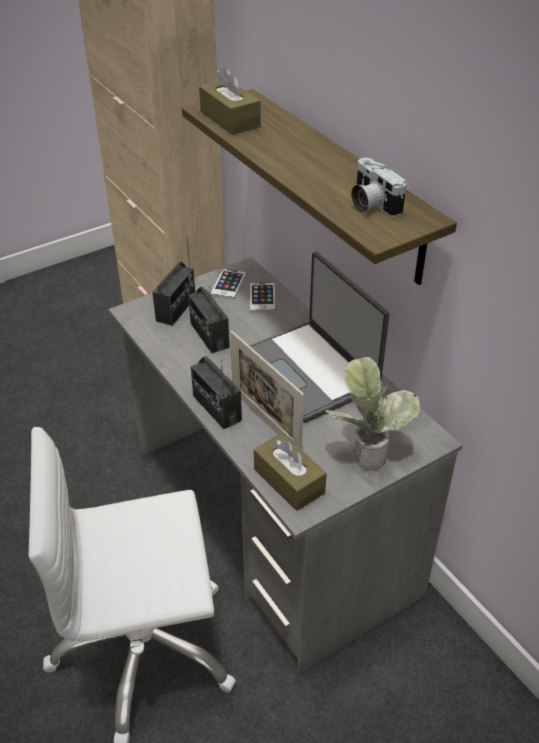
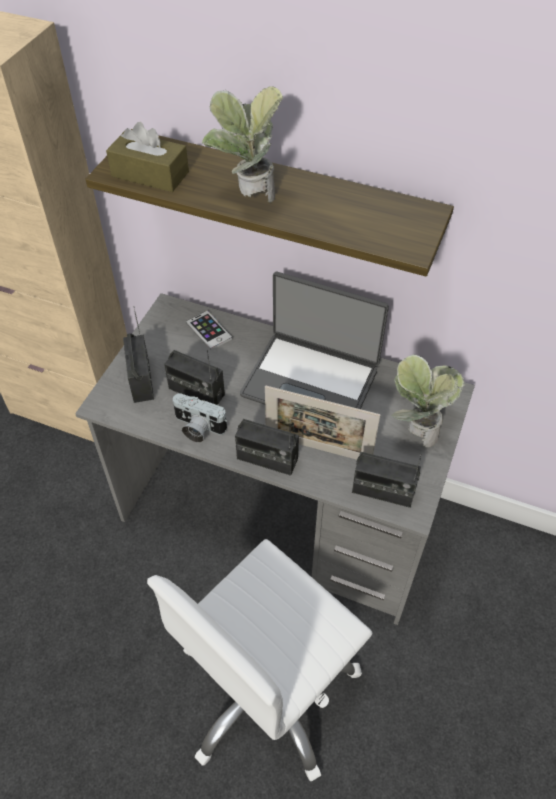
camera: 35 degrees left, 10 degrees up
(228, 284) = (167, 331): phone -> none
(285, 157) = (248, 197): none -> potted plant
(289, 481) = (383, 491): brown tissue box -> radio
(371, 204) = (372, 217): camera -> camera (197, 428)

